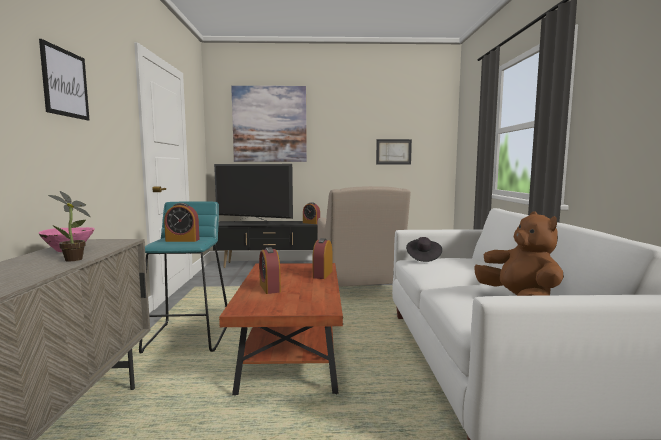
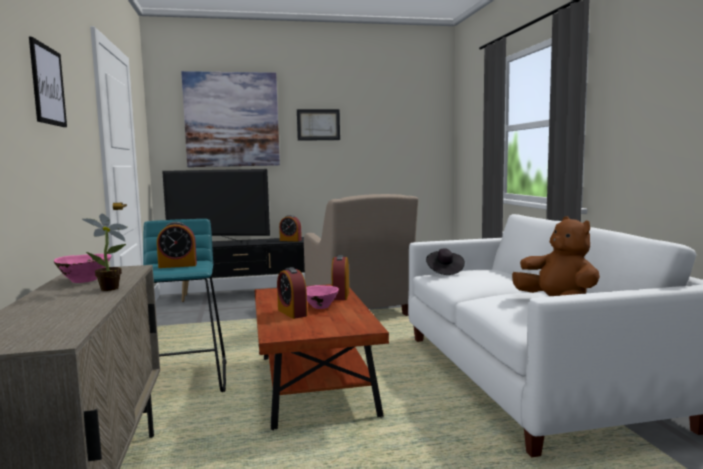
camera: 10 degrees left, 0 degrees up
(297, 283) = (320, 306): none -> pink bowl
(393, 152) = (383, 151): picture -> picture (318, 124)

